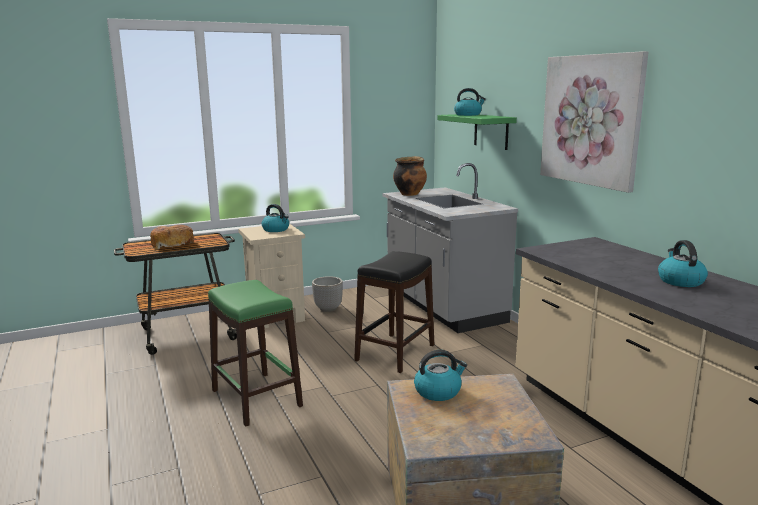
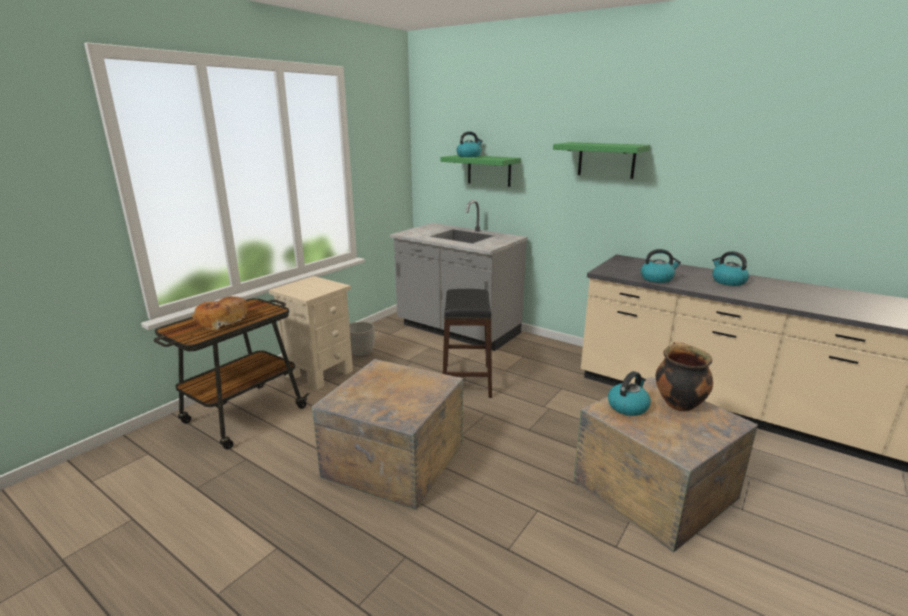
camera: 30 degrees left, 5 degrees up
(256, 398) = (397, 459): green stool -> crate
(276, 229) = (313, 285): kettle -> kettle (657, 279)
(410, 194) = (416, 232): cooking pot -> cooking pot (678, 403)
(590, 120) = (606, 160): picture -> green shelf

